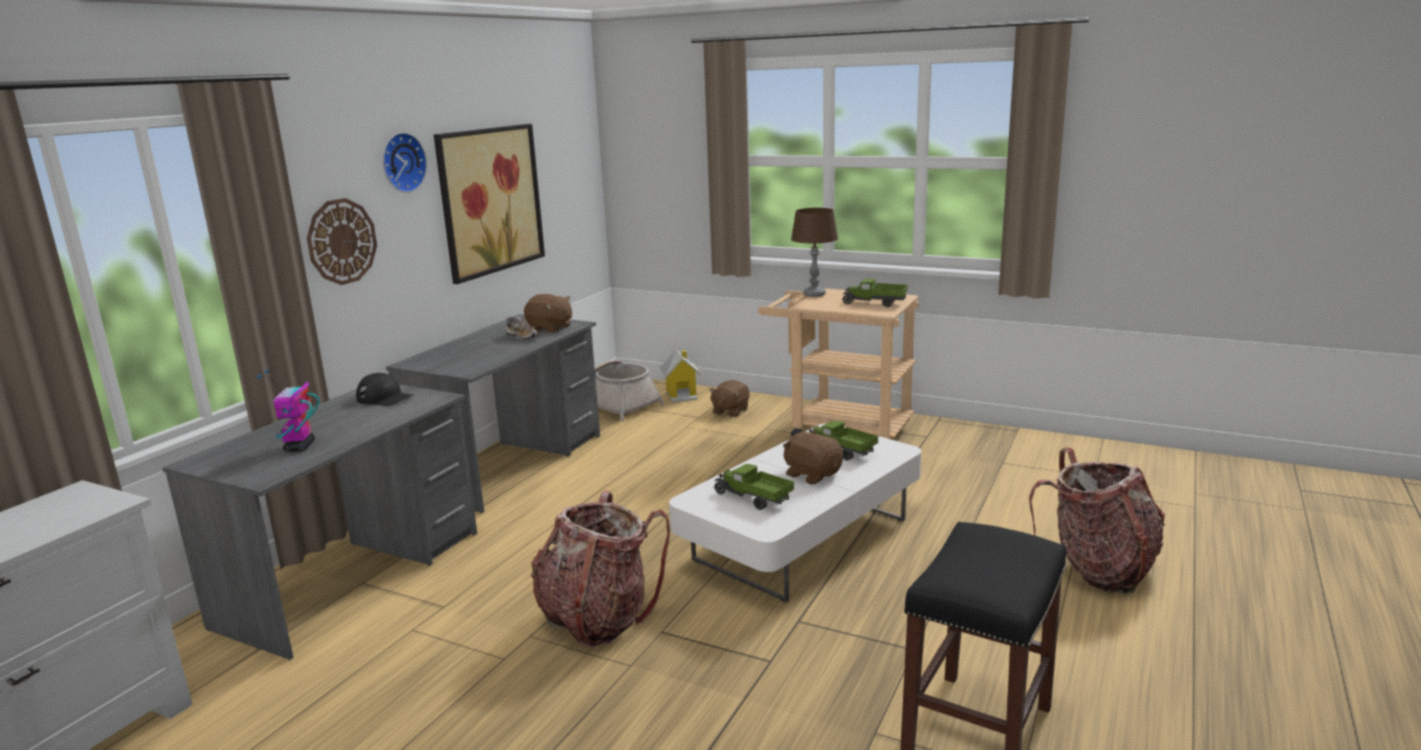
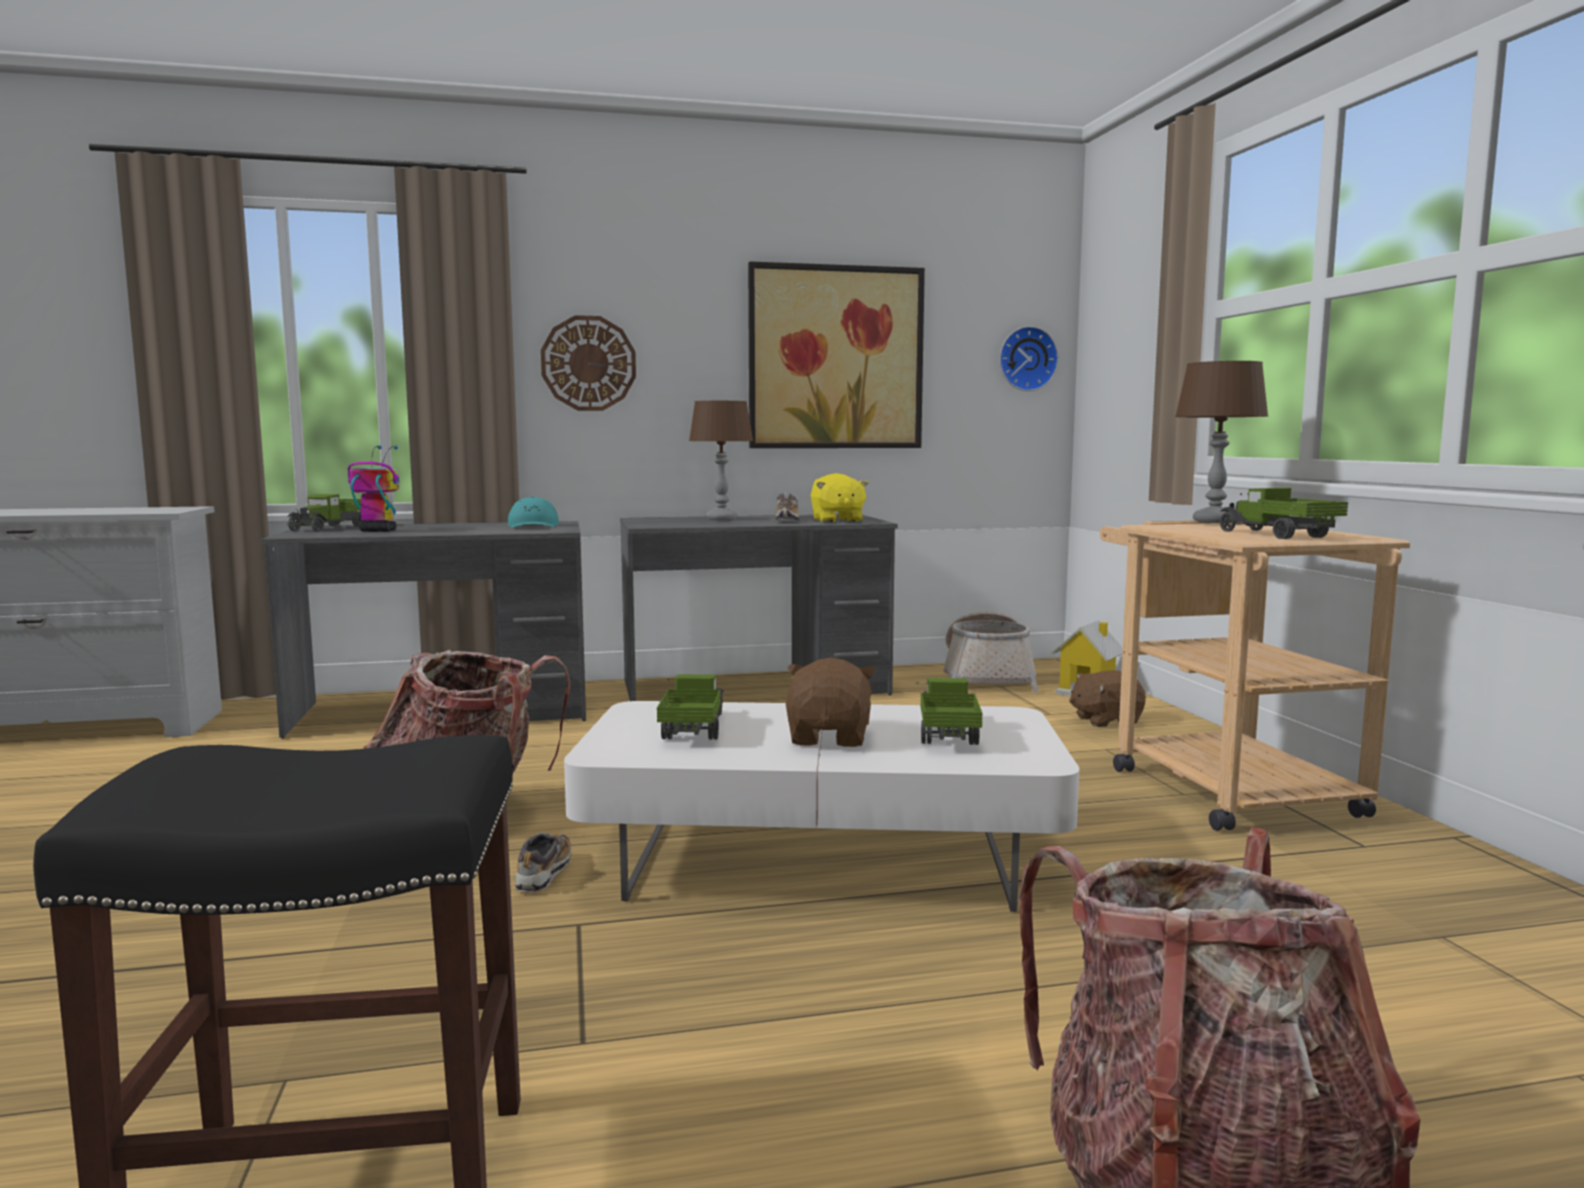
camera: 50 degrees right, 10 degrees down
(228, 458) = (333, 528): none -> toy truck
(300, 447) = (377, 531): toy robot -> toy robot turned 45 degrees clockwise
(385, 398) = (533, 526): black cap -> turquoise cap
(401, 162) = (692, 289): wall clock -> wall clock (1026, 359)
(472, 347) = (722, 519): none -> brown table lamp
(550, 328) = (837, 520): brown plush toy -> yellow plush toy
(724, 615) = (544, 874): none -> shoe

